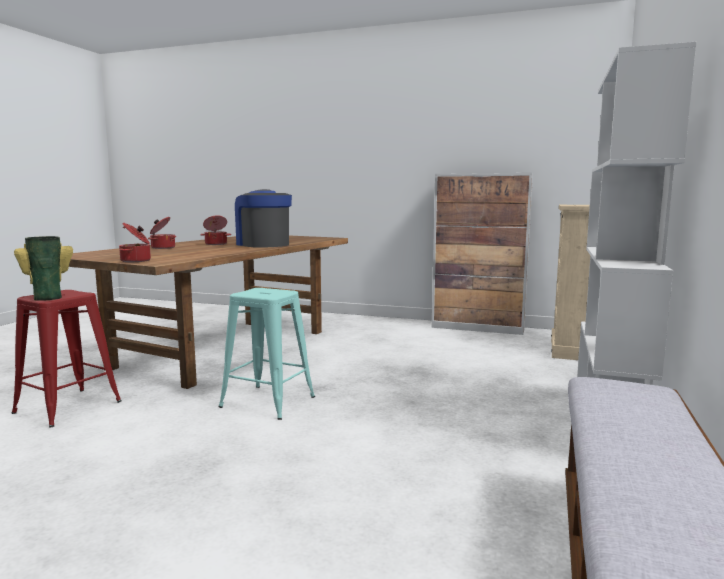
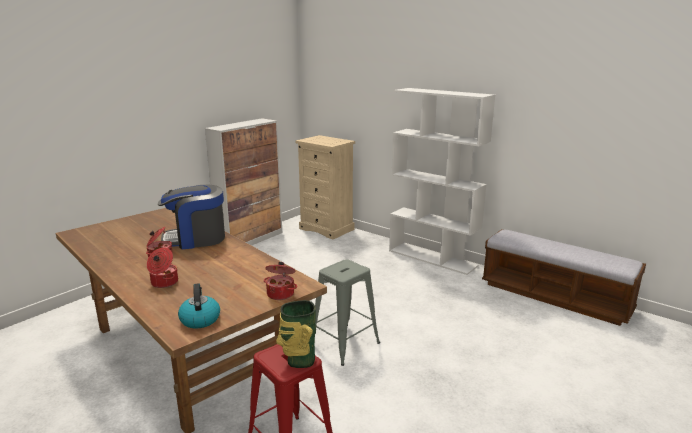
camera: 70 degrees left, 10 degrees up
(90, 255) = (200, 319): none -> kettle
(268, 402) = (344, 344): turquoise stool -> grey stool

